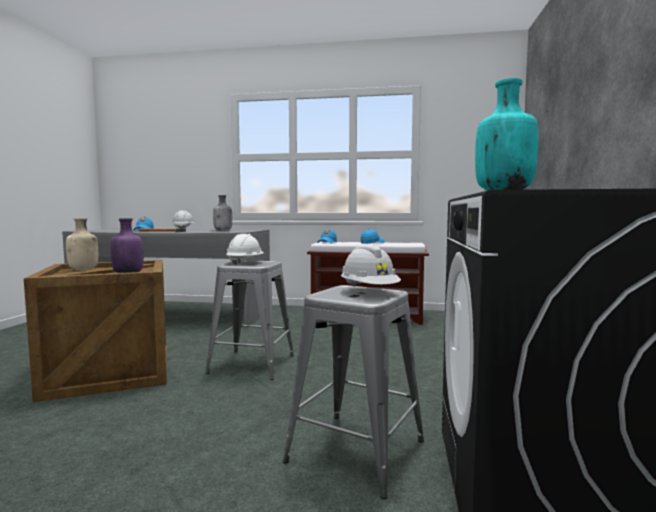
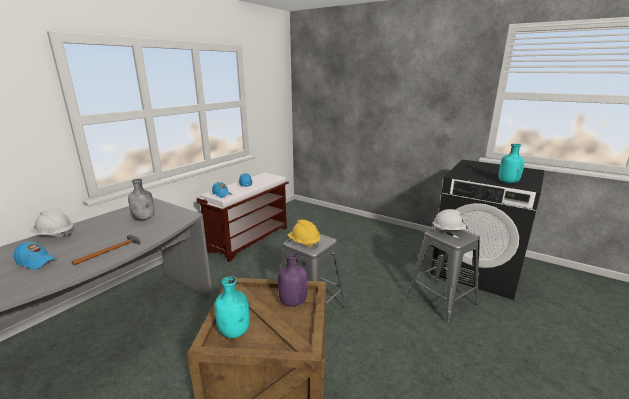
camera: 65 degrees left, 15 degrees up
(84, 270) = (235, 331): beige bottle -> turquoise bottle
(245, 263) = (304, 243): white hard hat -> yellow hard hat

